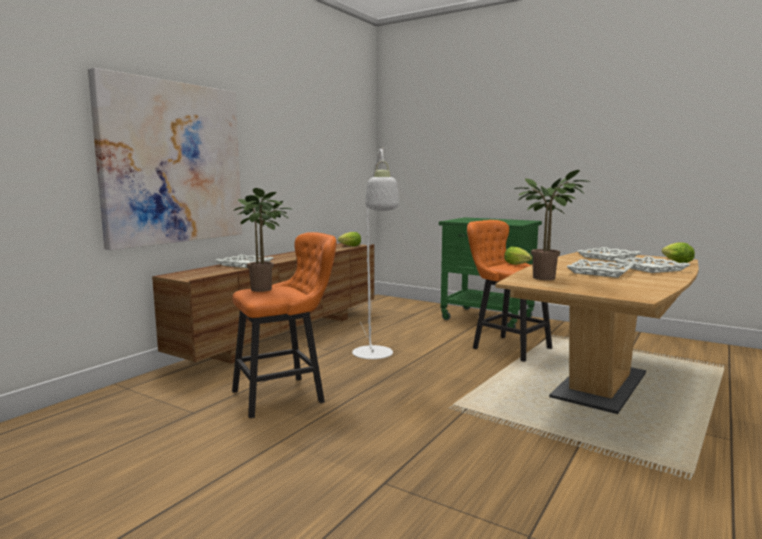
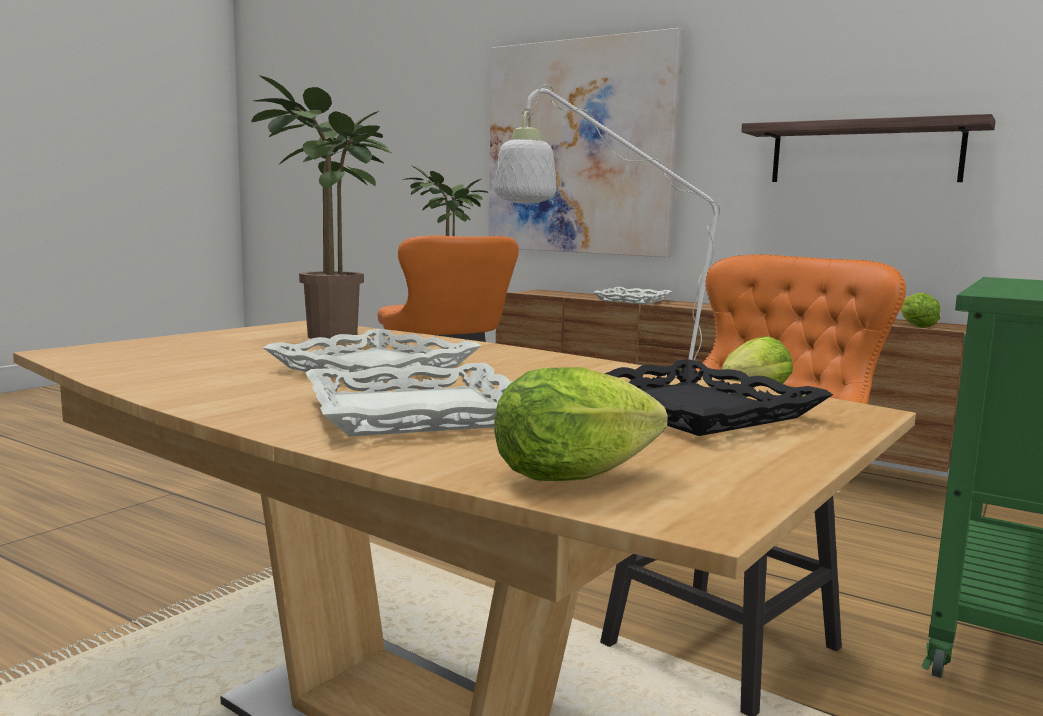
camera: 90 degrees right, 0 degrees up
(306, 171) = (864, 153): none -> shelf
(608, 257) = (691, 410): white tray -> black tray

